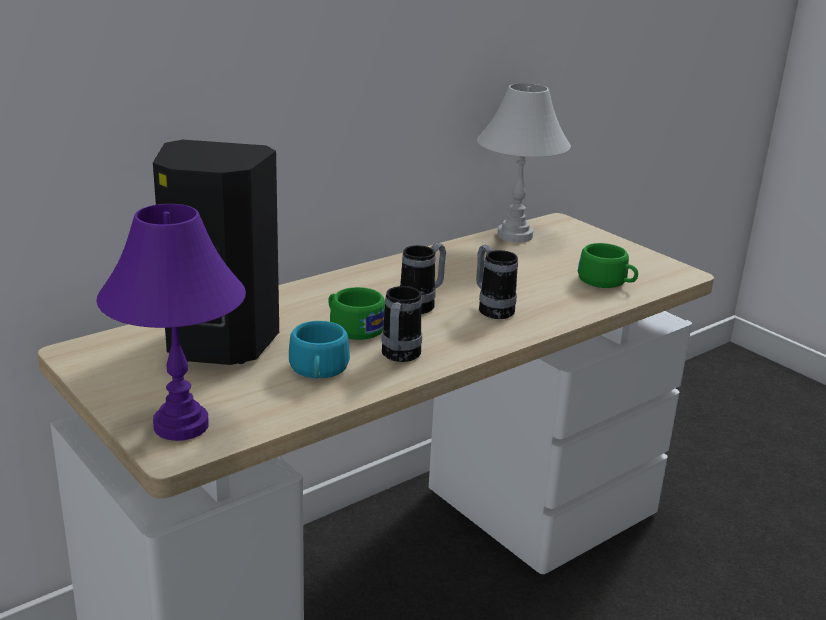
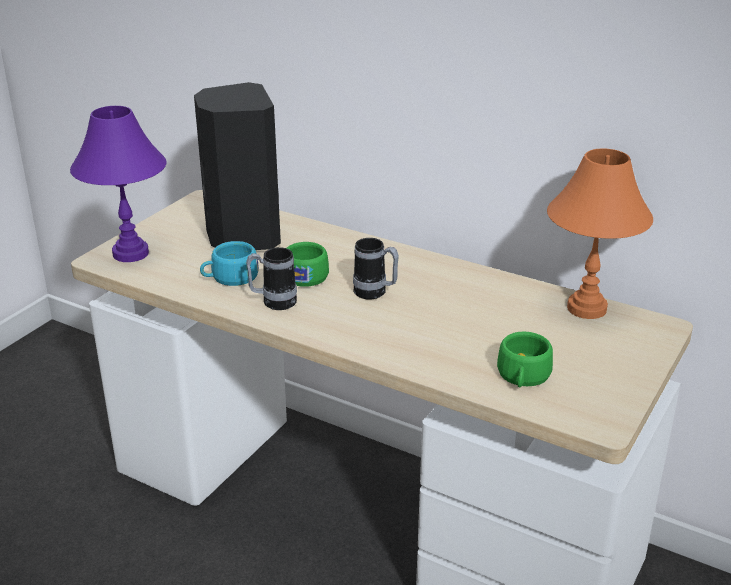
camera: 70 degrees right, 5 degrees up
(492, 308) = (398, 326): mug -> none
(514, 235) = (587, 308): white table lamp -> orange table lamp

